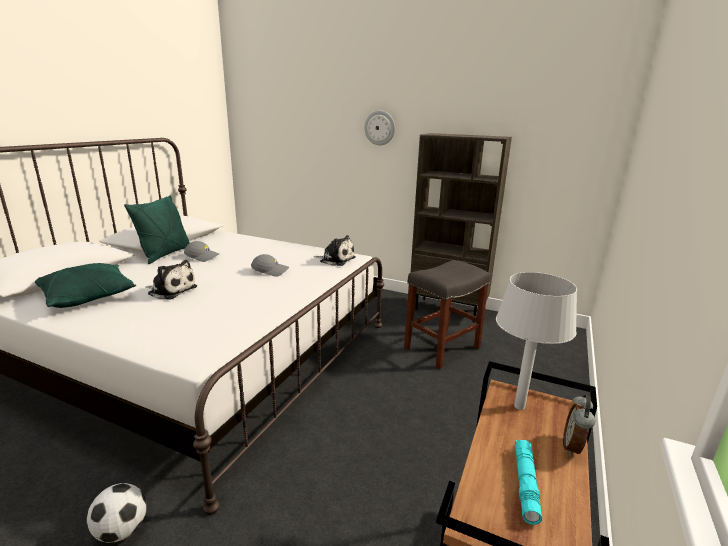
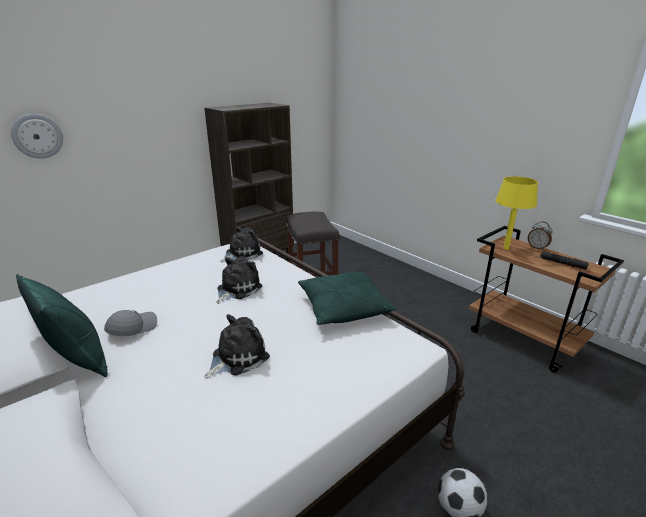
camera: 65 degrees left, 5 degrees up
(88, 296) = (195, 434): green pillow -> green pillow (343, 308)
(270, 271) = (237, 289): grey cap -> plush toy
(379, 128) = (145, 109): wall clock -> wall clock (37, 136)
(520, 406) = (505, 248): grey table lamp -> yellow table lamp
(525, 483) = (562, 263): turquoise flashlight -> black flashlight

